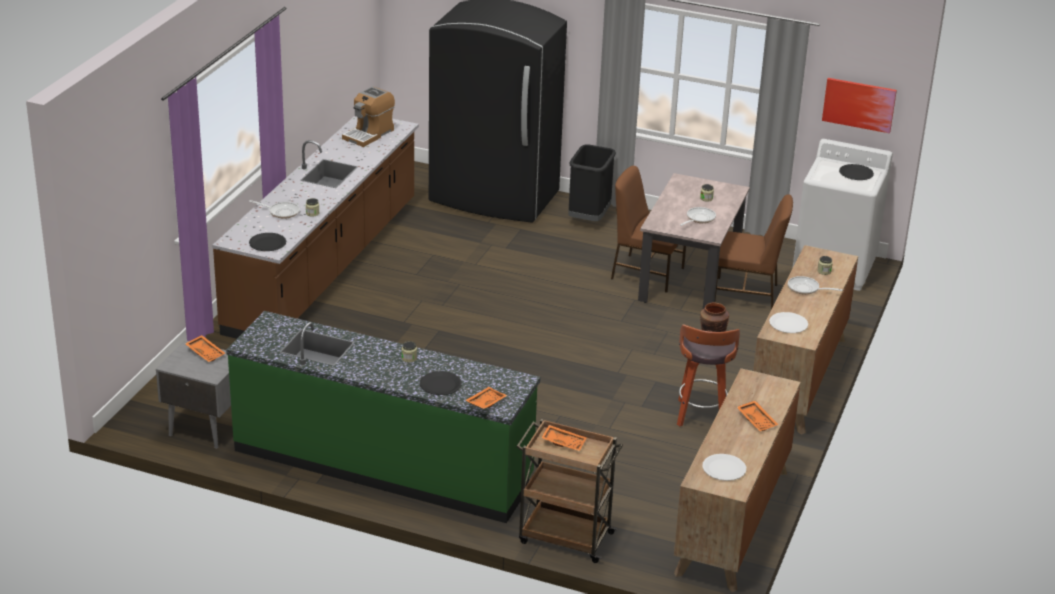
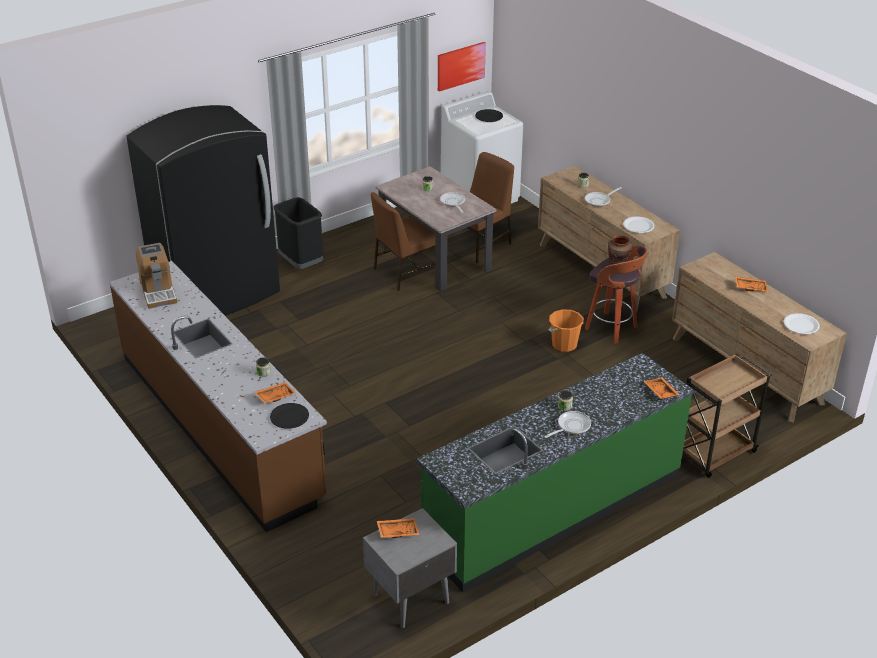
camera: 55 degrees left, 5 degrees up
(281, 212) = (241, 389): frying pan -> frying pan (571, 426)
(440, 384) = (617, 404): black plate -> none
(564, 442) = (718, 381): orange tray -> orange tray (275, 396)
(639, 396) = (564, 344): none -> orange bucket

